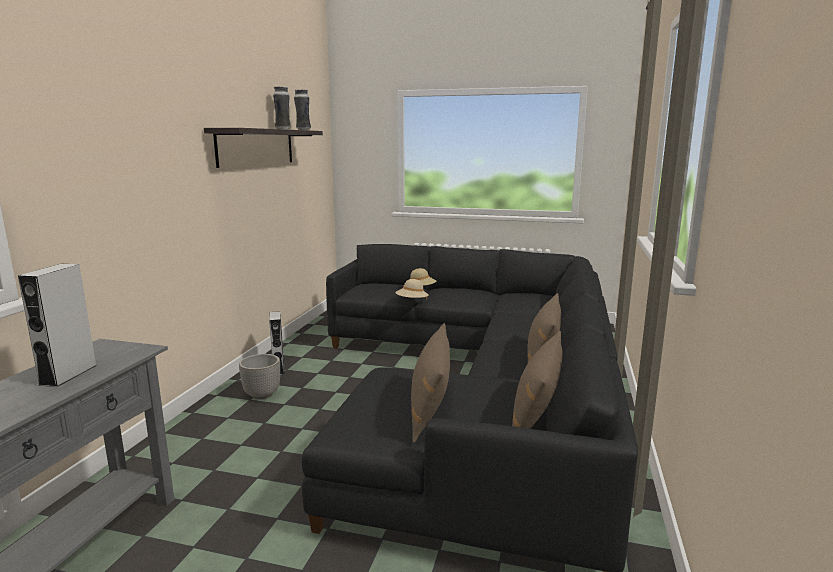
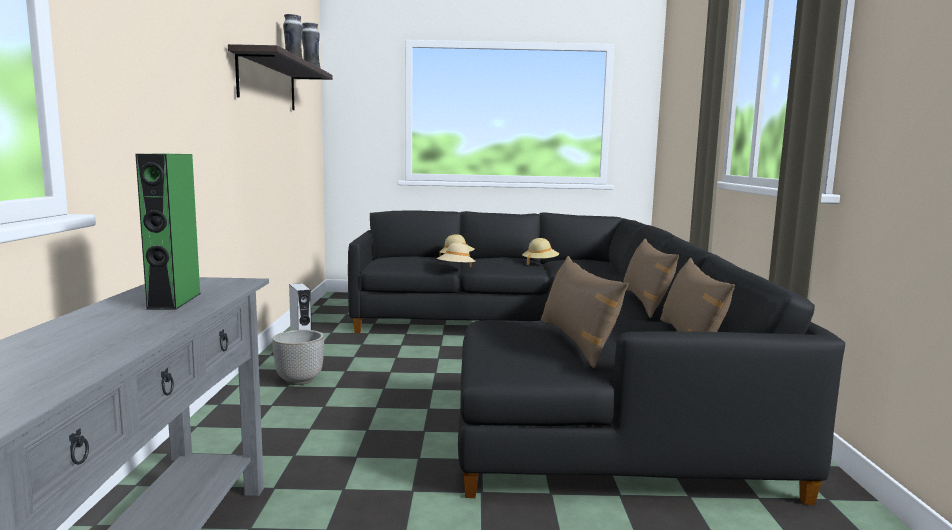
camera: 15 degrees left, 5 degrees down
(68, 375) = (174, 301): grey speaker -> green speaker
(490, 297) = (540, 263): none -> beige hat

